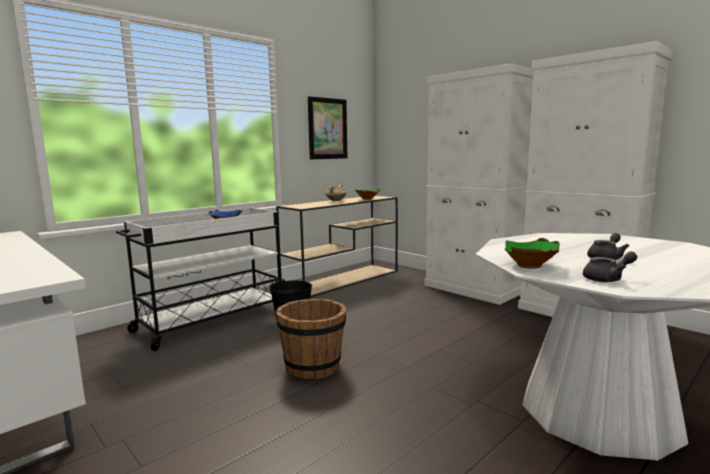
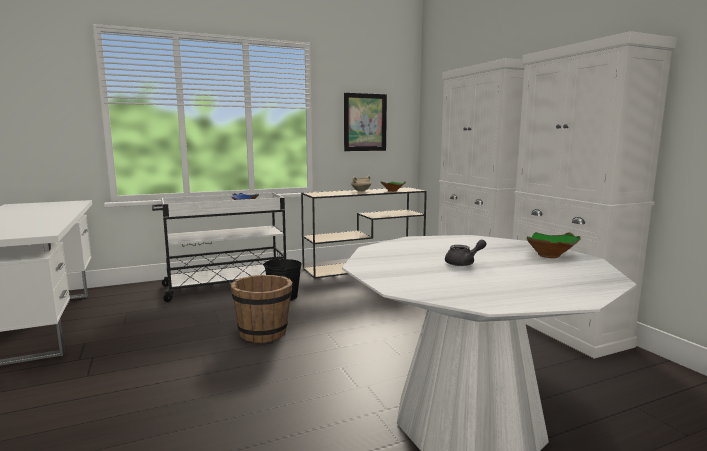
camera: 20 degrees right, 0 degrees up
(531, 266) = (375, 262): green bowl -> green bowl (551, 256)
(607, 279) = (409, 280): grey teapot -> none

